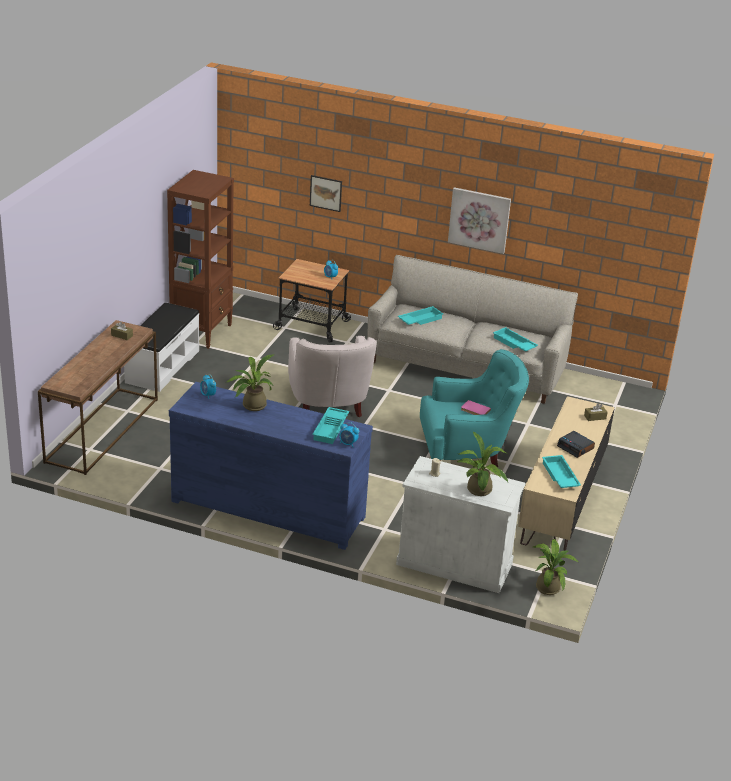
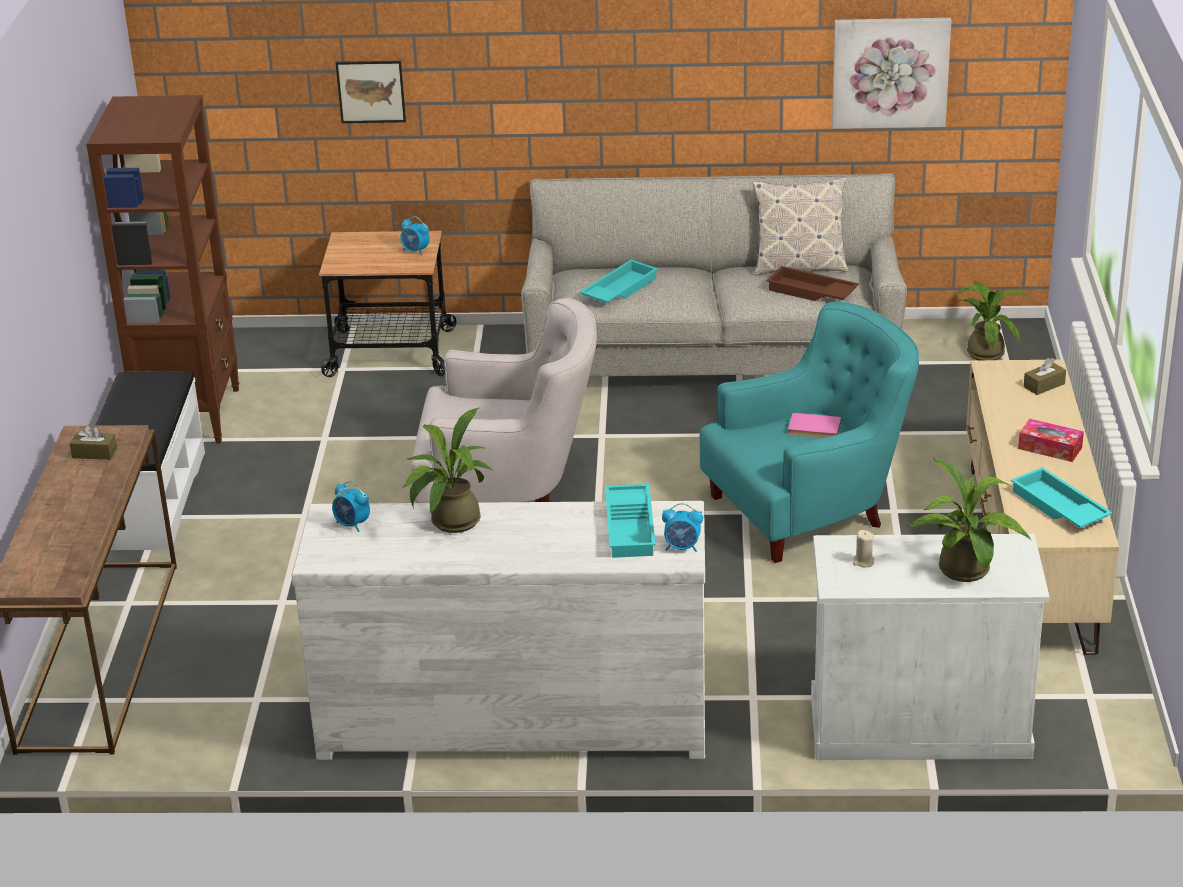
camera: 15 degrees left, 0 degrees up
(268, 508) = (512, 719): blue dresser -> white dresser
(328, 405) = (509, 491): white armchair -> white armchair turned 60 degrees counterclockwise
(479, 219) = (685, 76): picture -> picture (890, 72)
(513, 344) = (810, 292): turquoise tray -> brown tray
(517, 330) = (799, 266): none -> pillow
(549, 586) = (1110, 719): potted plant -> potted plant (985, 351)
(576, 447) = (1050, 448): alarm clock -> tissue box

